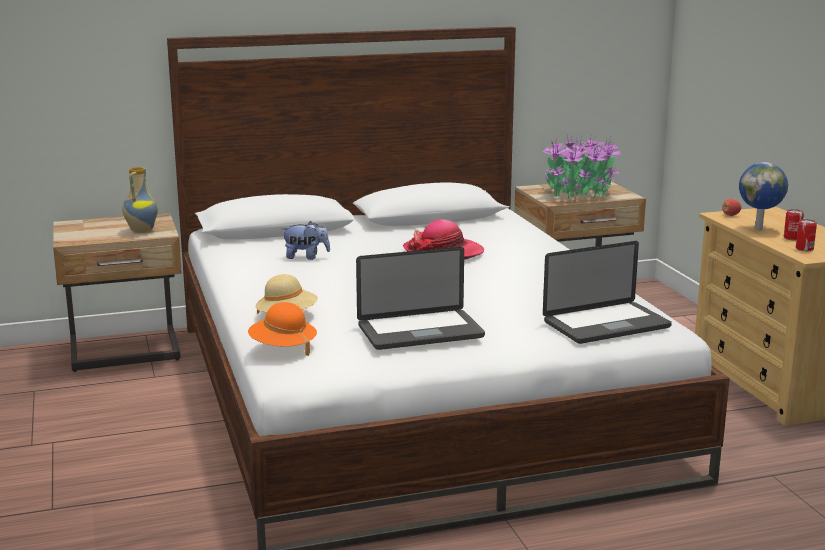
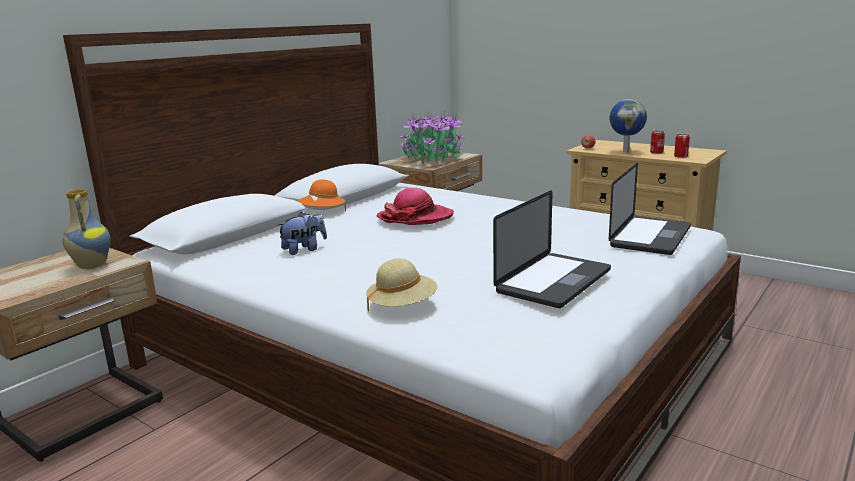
camera: 35 degrees left, 0 degrees up
(283, 347) = (470, 337): orange hat -> orange hat (322, 212)

